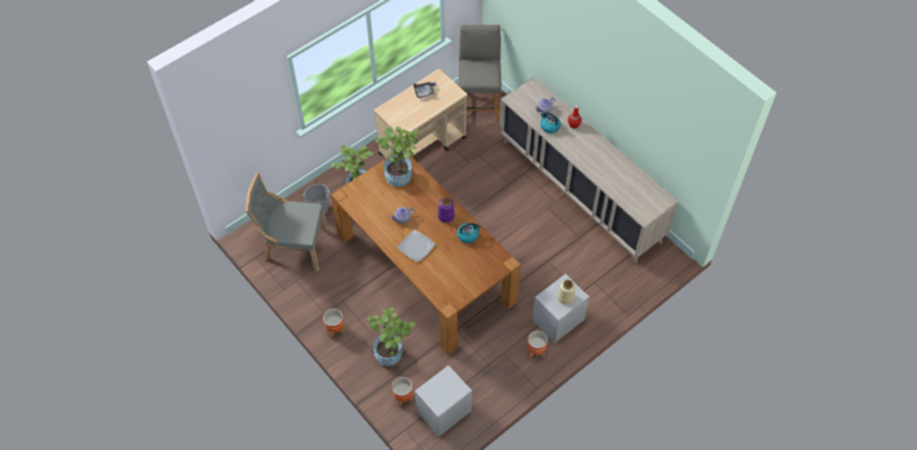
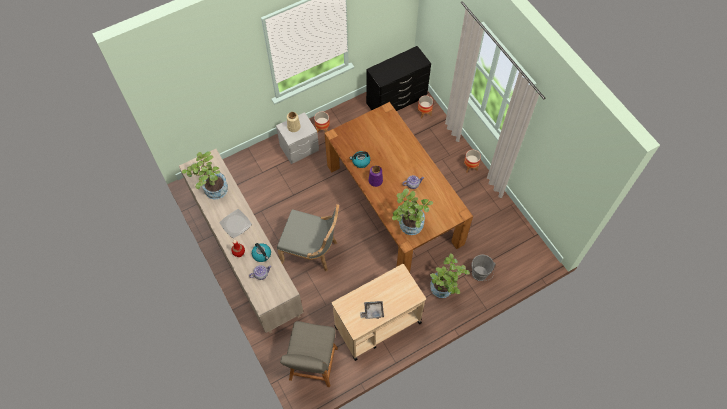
camera: 170 degrees left, 5 degrees up
(293, 246) = (502, 241): grey chair -> grey chair (312, 251)
(392, 352) = (428, 144): potted plant -> potted plant (212, 190)
(416, 247) = (404, 158): plate -> plate (236, 224)
(444, 411) = (397, 100): grey nightstand -> black dresser

